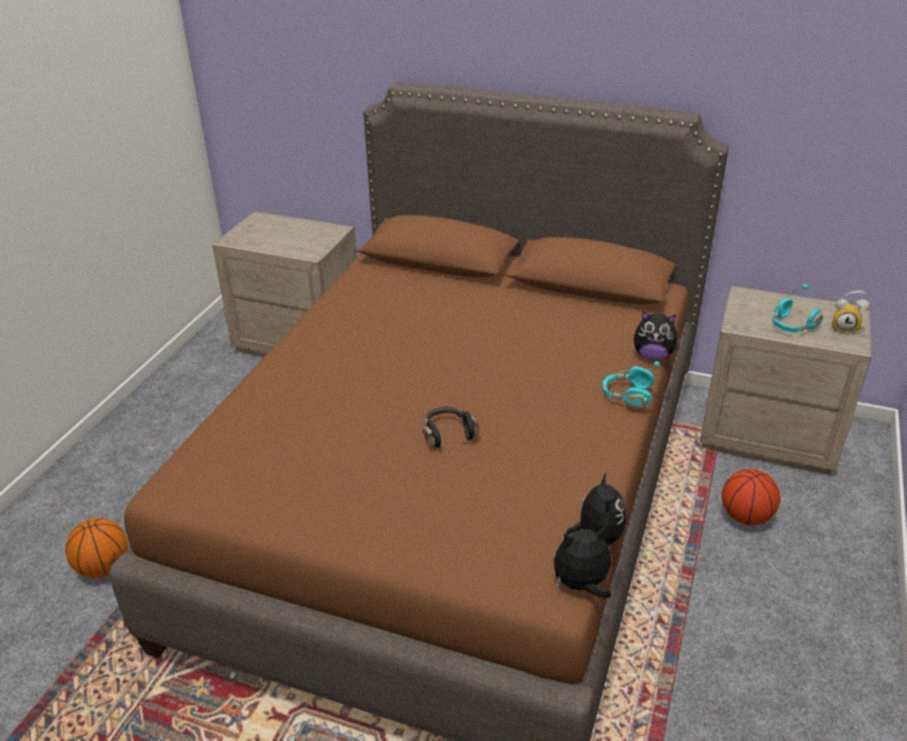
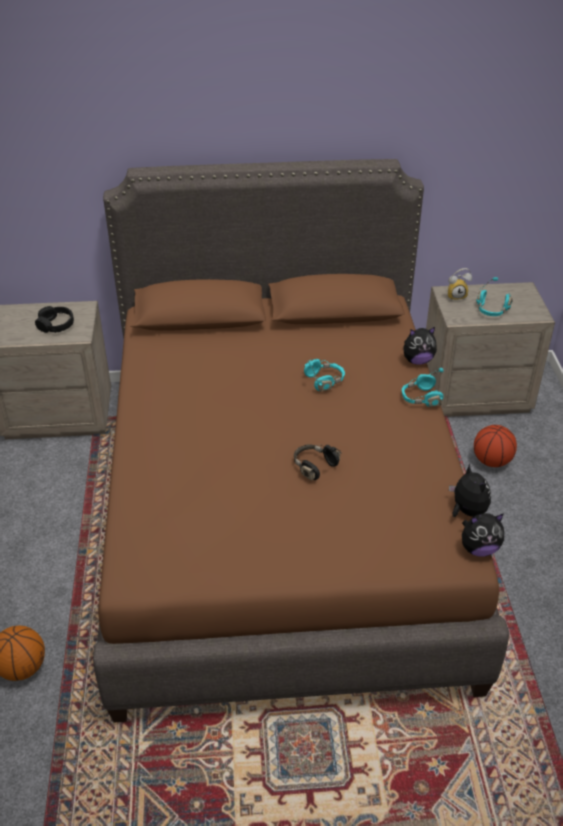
camera: 25 degrees left, 5 degrees up
(298, 240) = (56, 325): none -> black headphones
(526, 350) = (324, 381): none -> turquoise headphones
(581, 585) = (478, 548): plush toy -> plush toy turned 150 degrees counterclockwise
(845, 328) = (526, 303): alarm clock -> alarm clock (456, 296)

